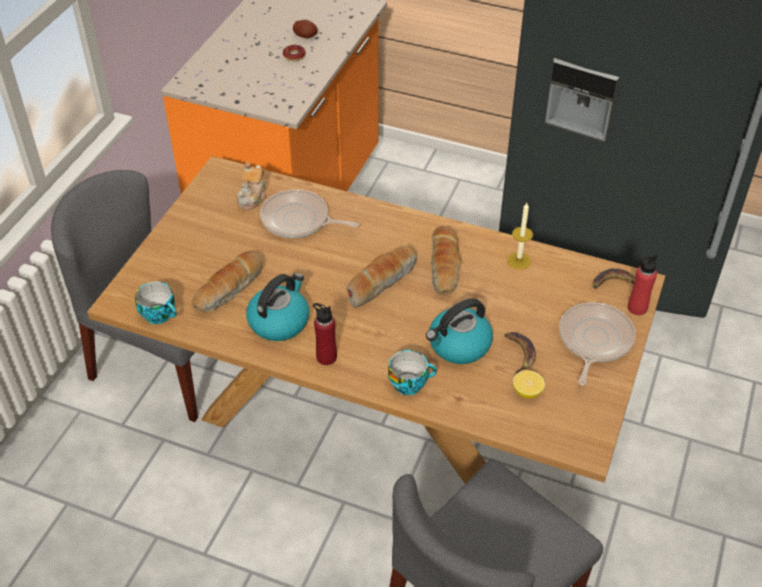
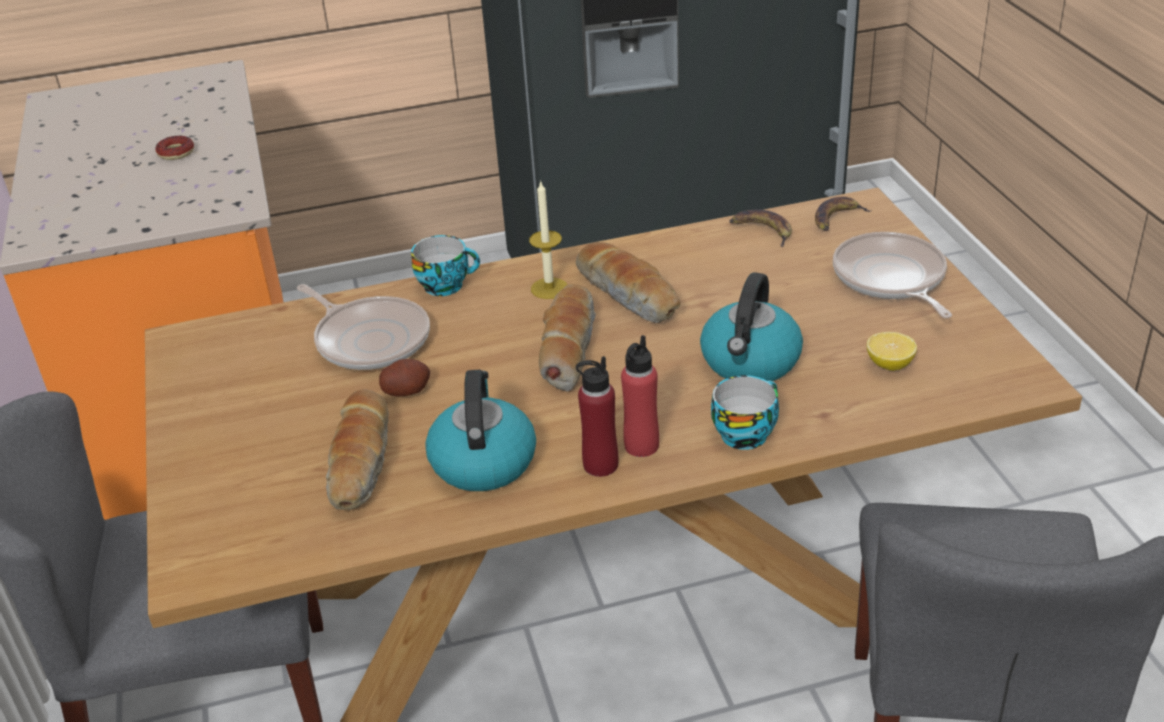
camera: 35 degrees left, 10 degrees down
(160, 314) = (285, 550): cup -> cup (446, 284)
(252, 197) = (268, 345): teapot -> none
(298, 220) = (369, 339): frying pan -> frying pan turned 120 degrees counterclockwise
(305, 36) = (167, 128): potato -> potato (406, 390)
(519, 261) = (707, 247): candle -> candle (549, 288)
(519, 352) = (828, 332): banana -> banana (762, 230)
(637, 308) = (892, 228): red bottle -> red bottle (641, 445)

